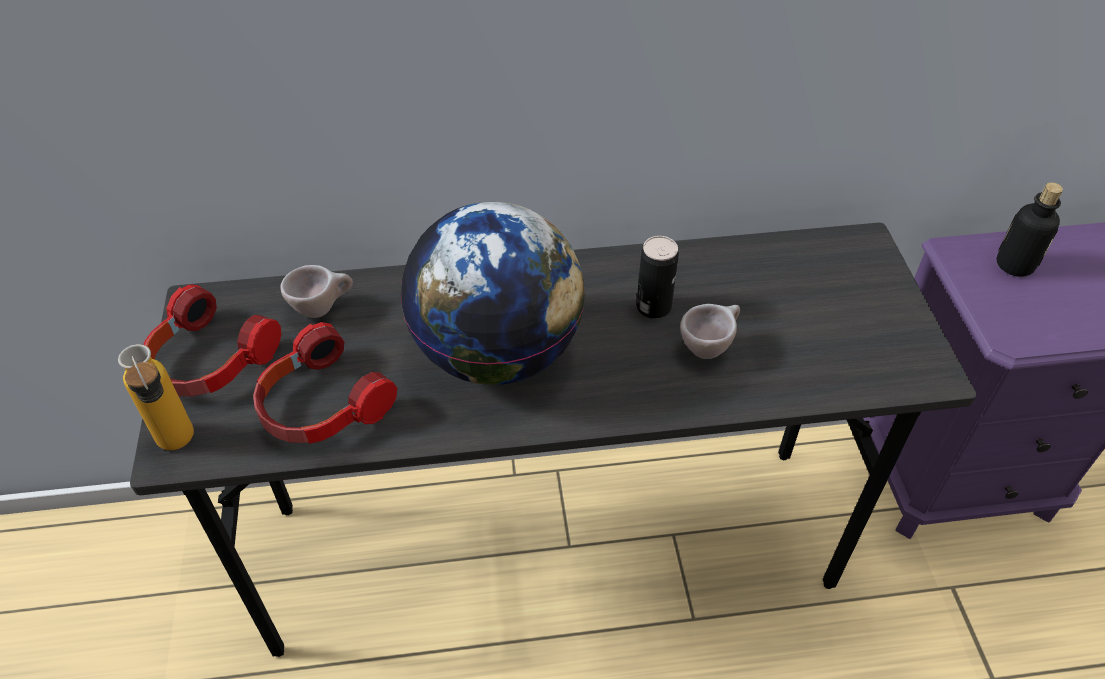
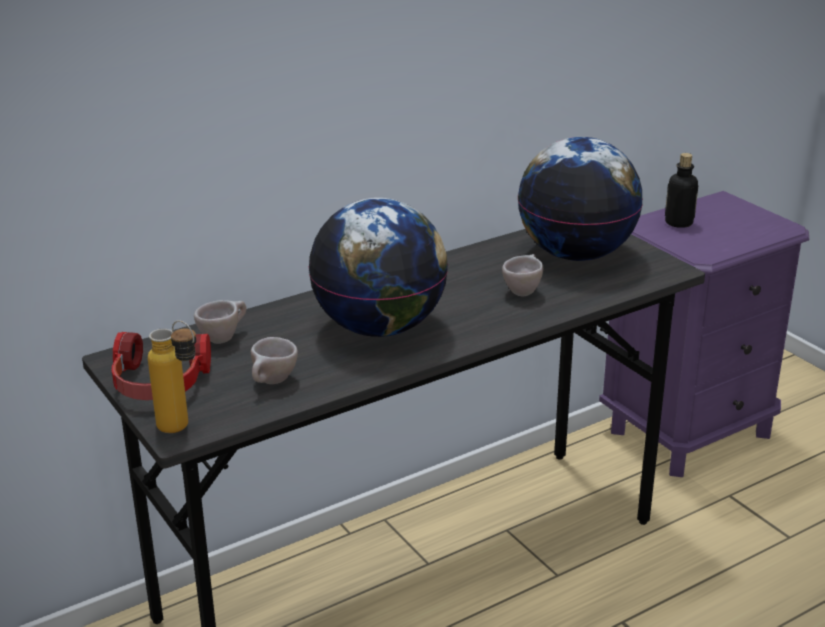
camera: 25 degrees left, 20 degrees down
(320, 406) = (272, 383): headphones -> beige cup
(653, 307) = (469, 282): can -> none
(819, 300) = (576, 254): none -> globe

